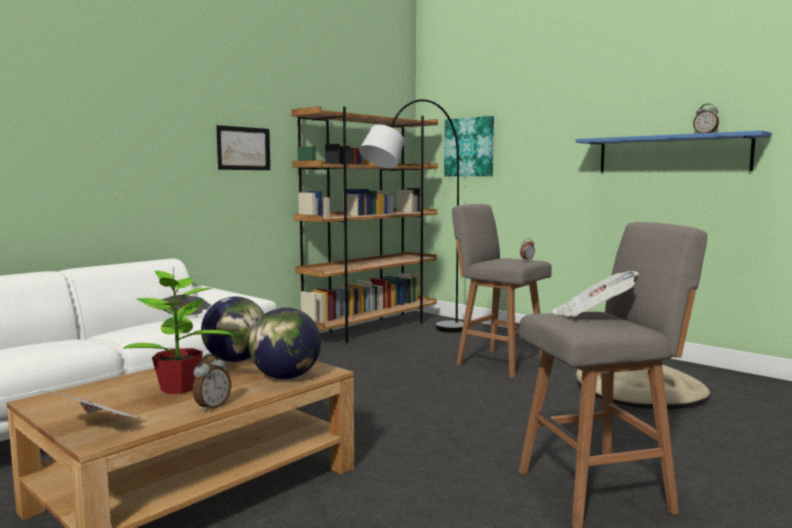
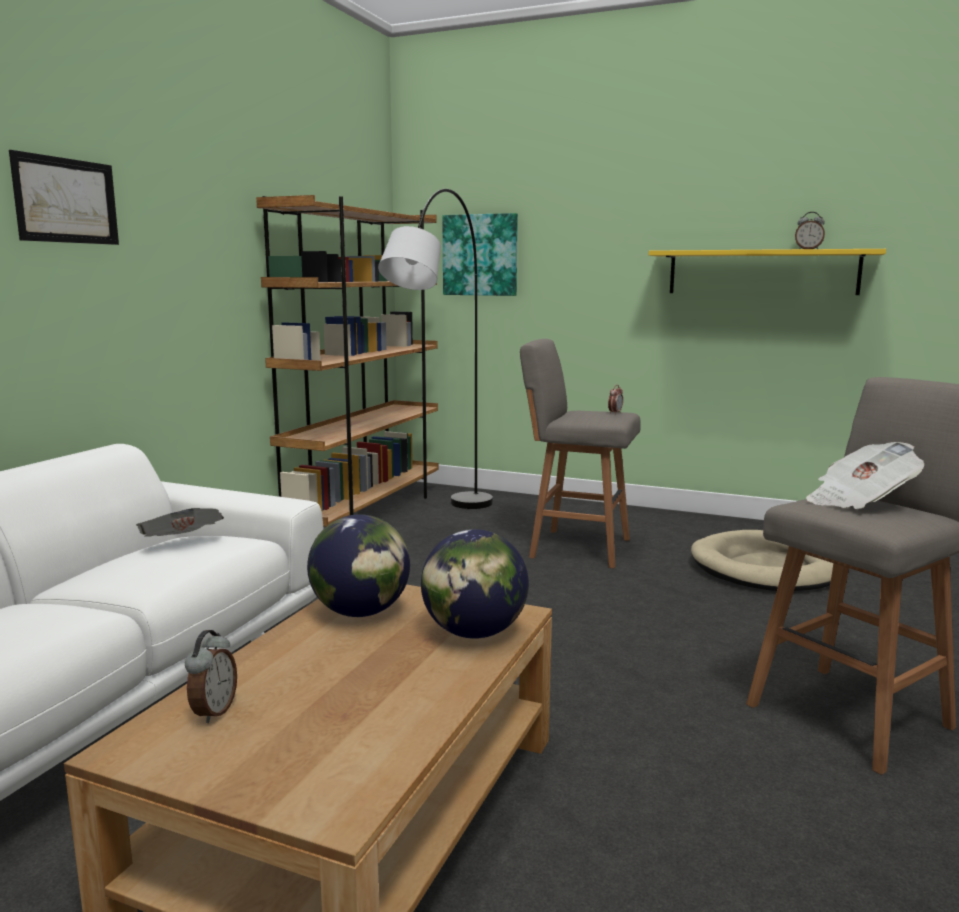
camera: 20 degrees left, 5 degrees up
(97, 429) = (311, 789): newspaper -> none
(179, 388) = (342, 680): potted plant -> none
(212, 406) = (438, 707): alarm clock -> alarm clock (213, 711)
(243, 148) = (196, 259): picture -> picture (66, 200)
(672, 154) = (762, 272): blue shelf -> yellow shelf

